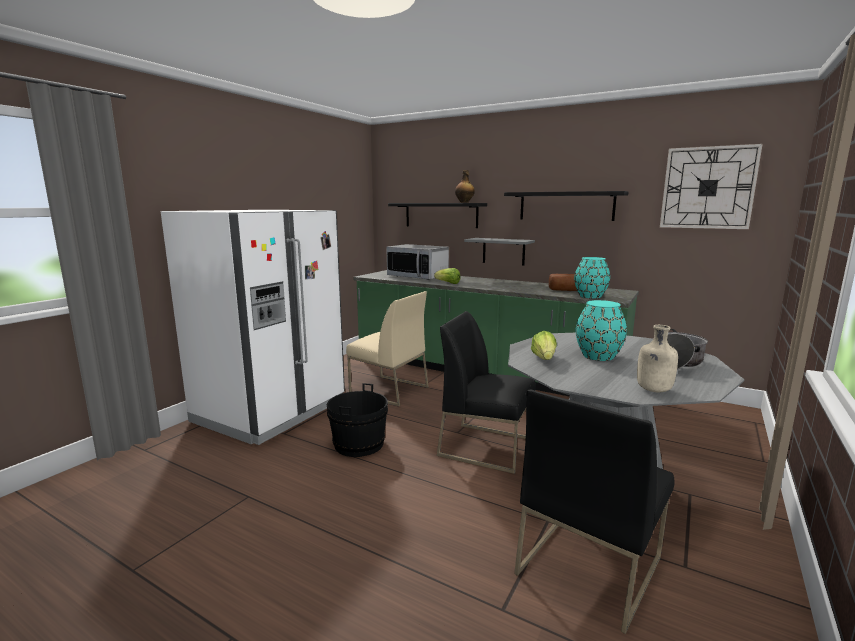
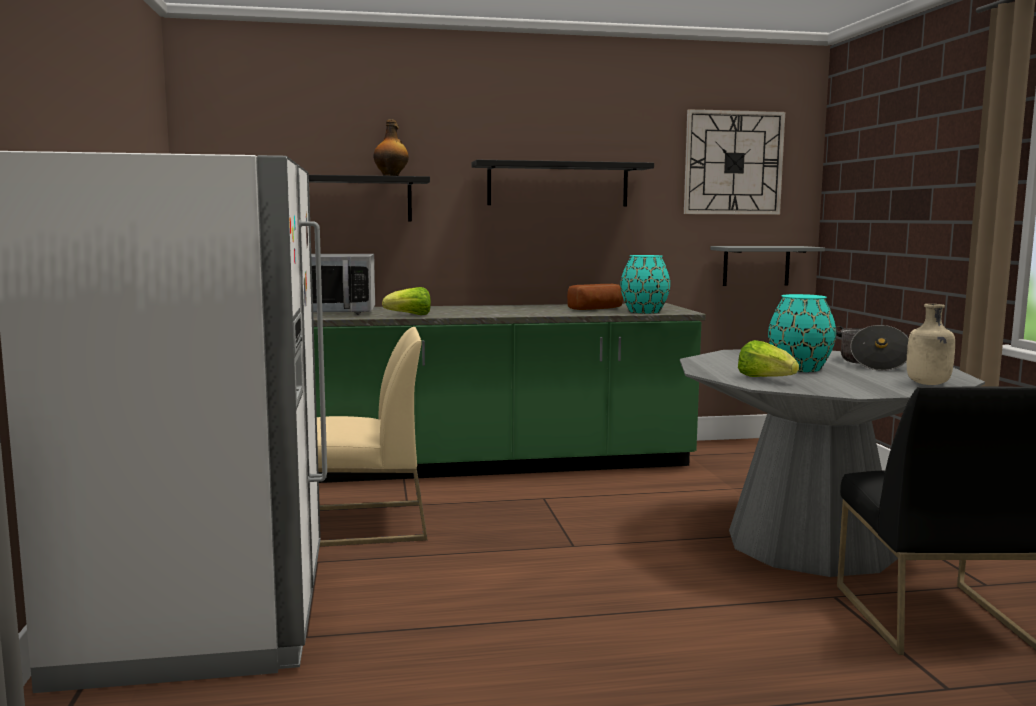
camera: 40 degrees left, 5 degrees down
(358, 444) = (468, 605): black bucket -> none
(486, 447) = (638, 549): black chair -> none
(503, 251) = (460, 259): grey shelf -> grey shelf (756, 265)

